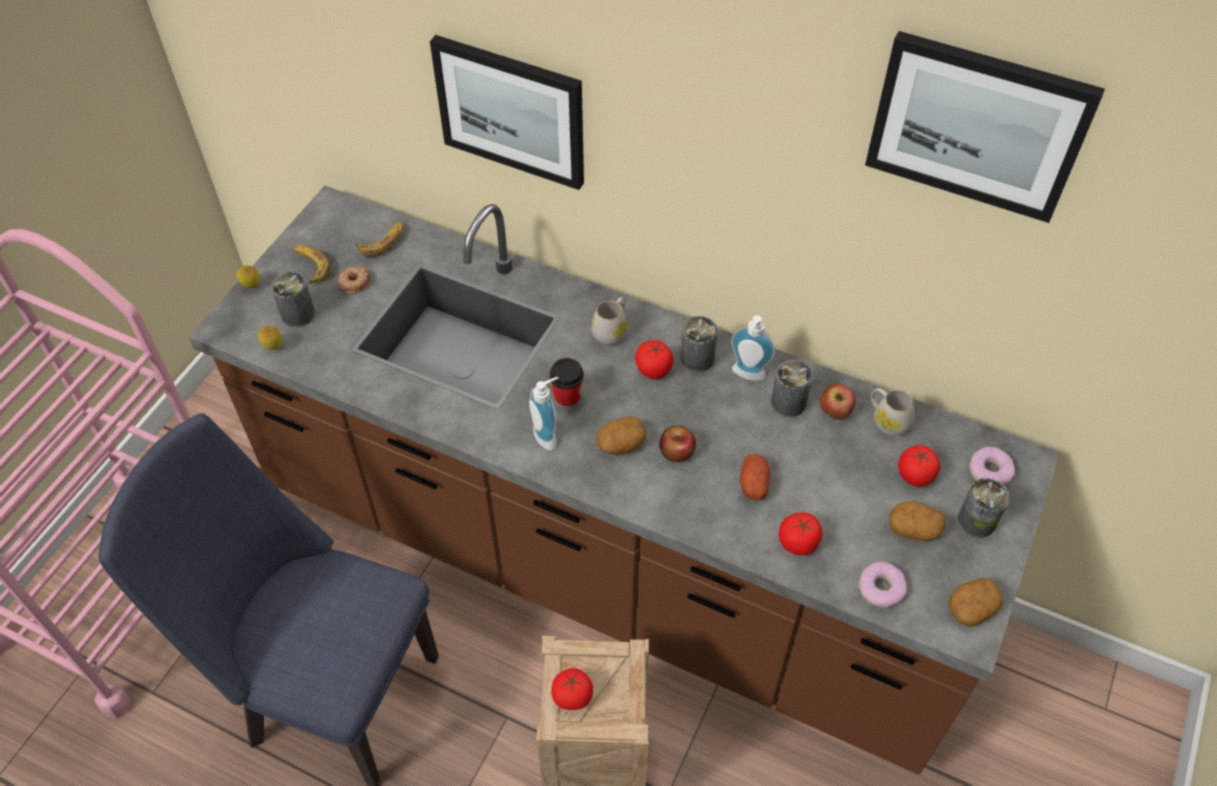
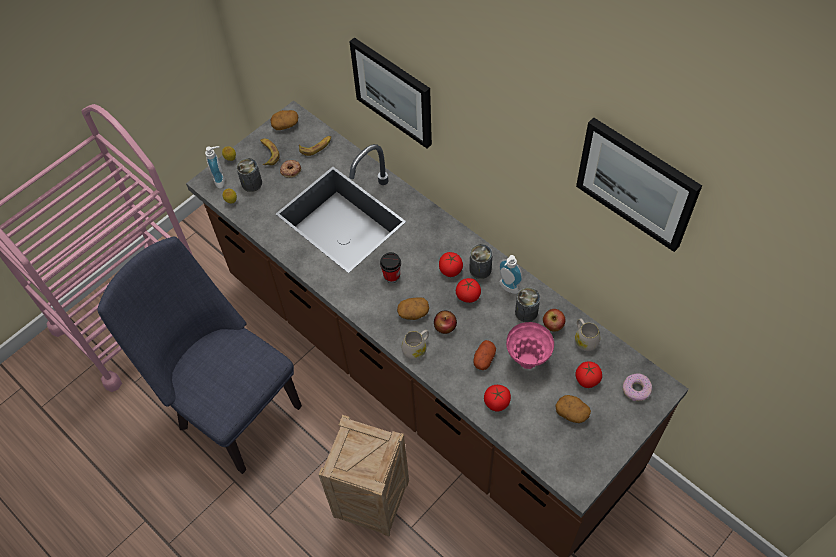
camera: 20 degrees right, 5 degrees up
(548, 435) = (372, 297): soap dispenser -> soap dispenser (222, 180)
(572, 696) = (347, 455): tomato -> tomato (468, 295)
(612, 331) = (434, 238): white mug -> white mug (416, 348)
(818, 471) = (527, 361): none -> pink vase
(881, 588) = (536, 444): donut -> none
(971, 608) = (587, 471): potato -> potato (285, 124)
(976, 521) = (613, 418): can -> none

